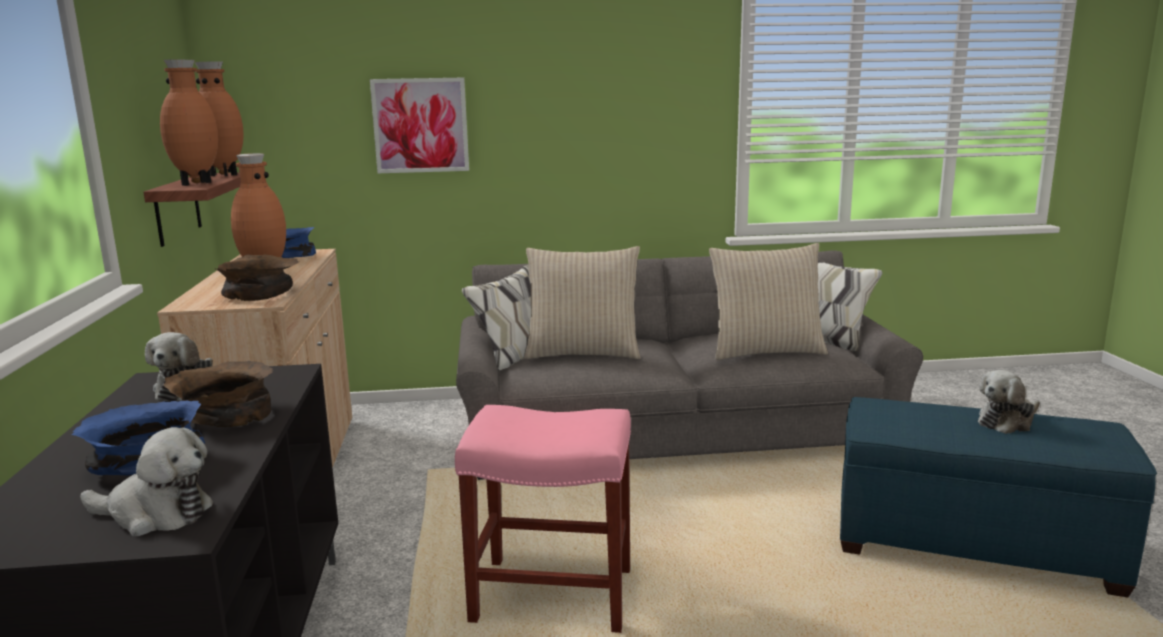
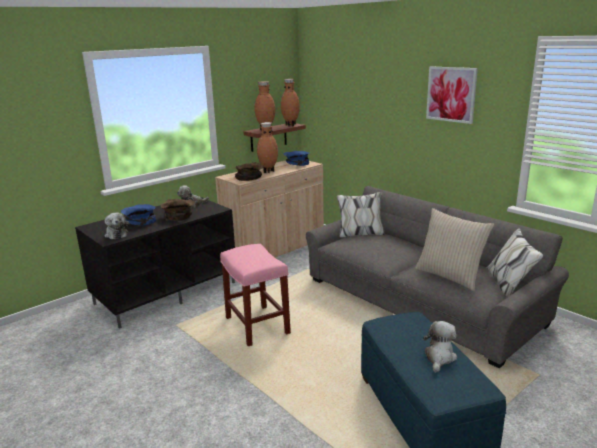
camera: 55 degrees right, 5 degrees up
(420, 125) = (368, 112): picture -> picture (451, 94)
(583, 353) = (374, 242): beige pillow -> none
(1007, 422) = (439, 357): plush toy -> plush toy turned 90 degrees clockwise

